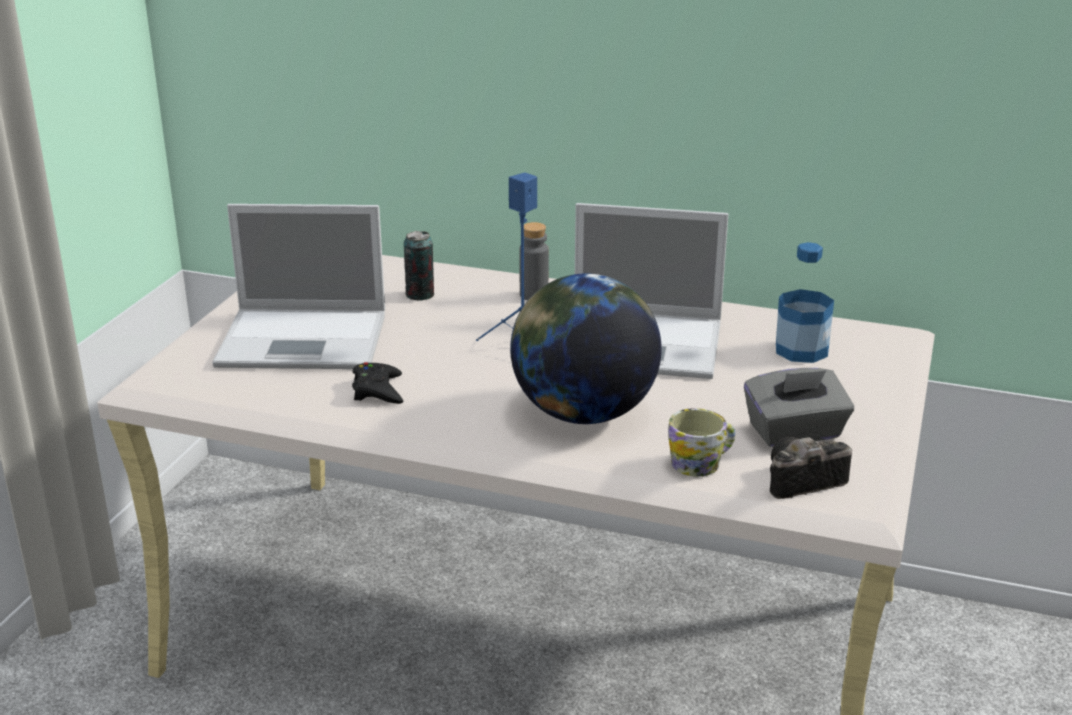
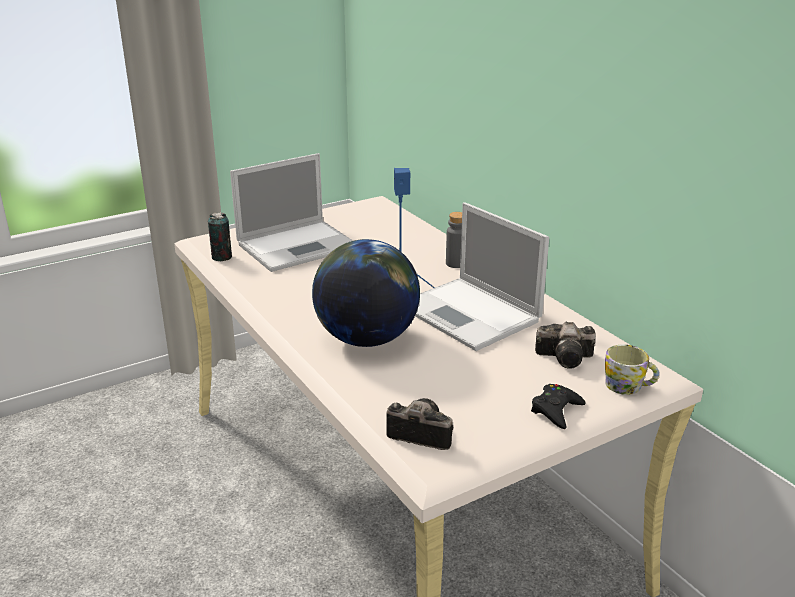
camera: 40 degrees right, 0 degrees up
(306, 340) = (299, 245): laptop -> laptop turned 75 degrees counterclockwise
(378, 390) = (287, 283): black game controller -> black game controller (556, 410)
(420, 295) = (394, 242): can -> can (222, 257)
(701, 463) = (381, 395): mug -> mug (628, 386)
(795, 433) = (470, 405): grey tissue box -> none
(801, 350) = (567, 358): bottle -> camera

